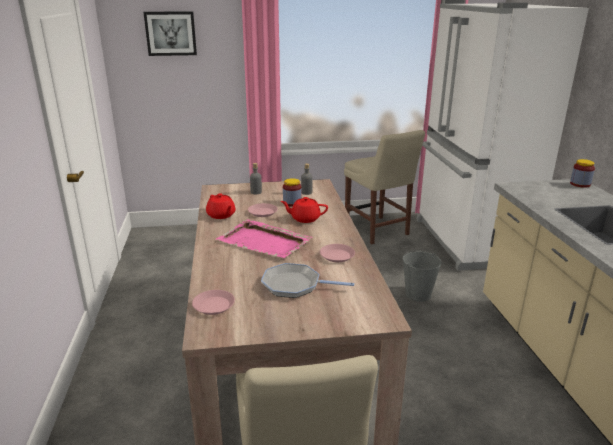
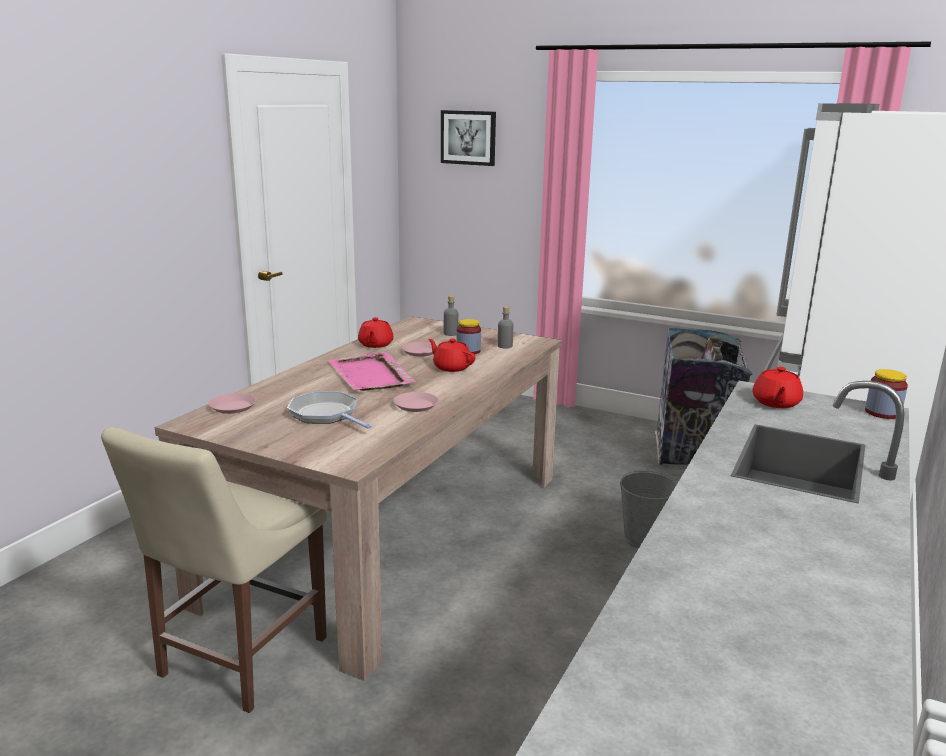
camera: 35 degrees right, 5 degrees down
(378, 231) = (693, 454): beige chair -> trash can
(536, 192) = (775, 403): none -> red teapot

